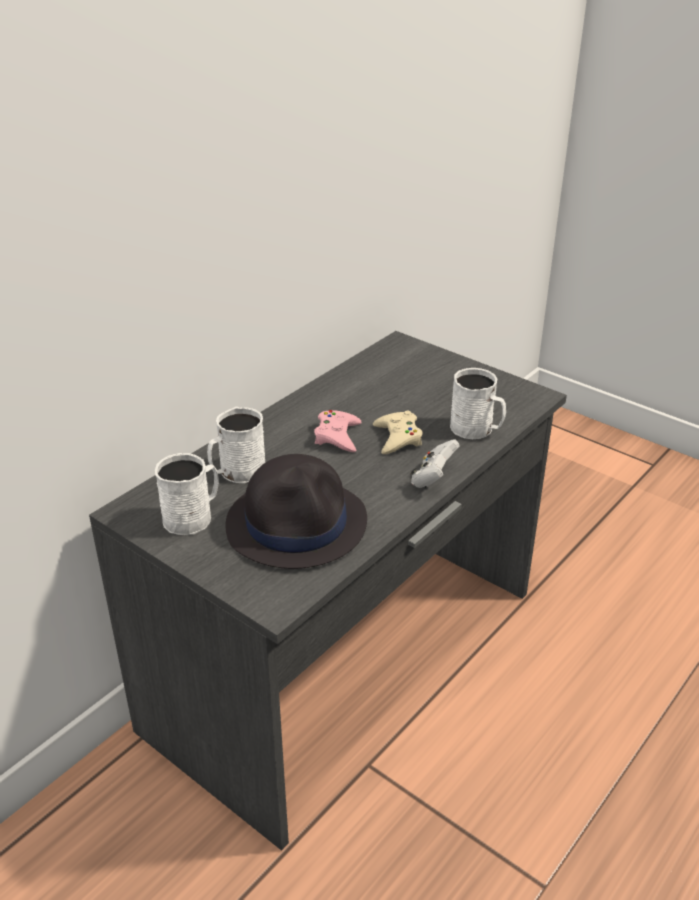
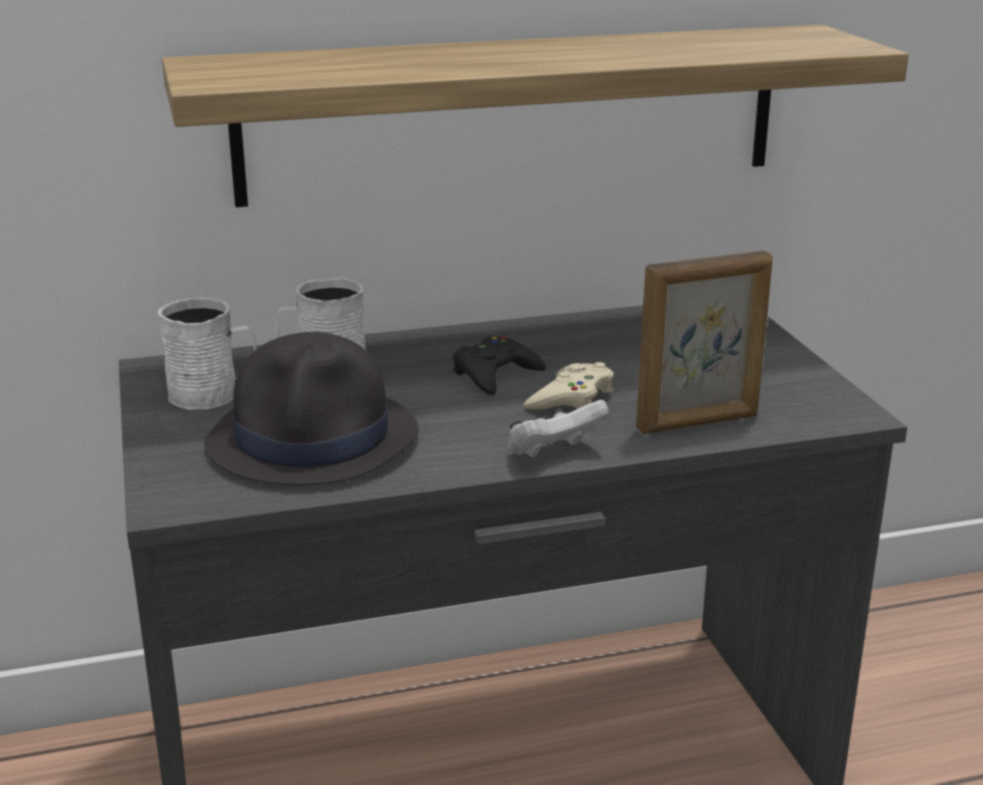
camera: 35 degrees right, 10 degrees down
(282, 261) = (512, 113): none -> shelf
(337, 436) = (495, 374): pink game controller -> black game controller
(477, 429) = (698, 423): white mug -> picture frame

